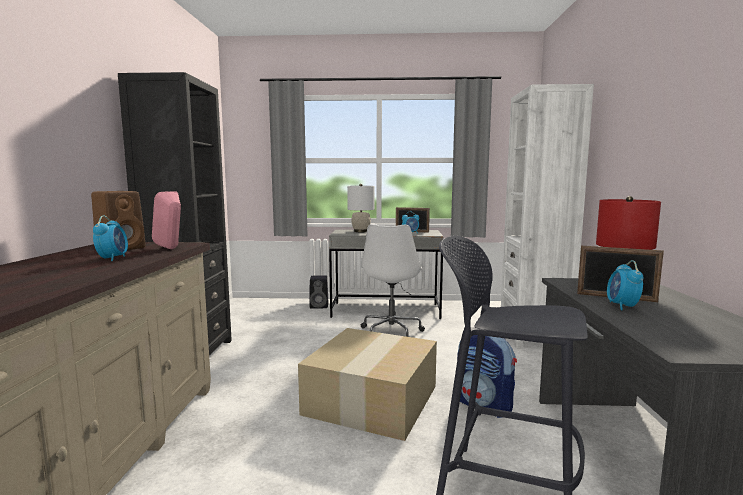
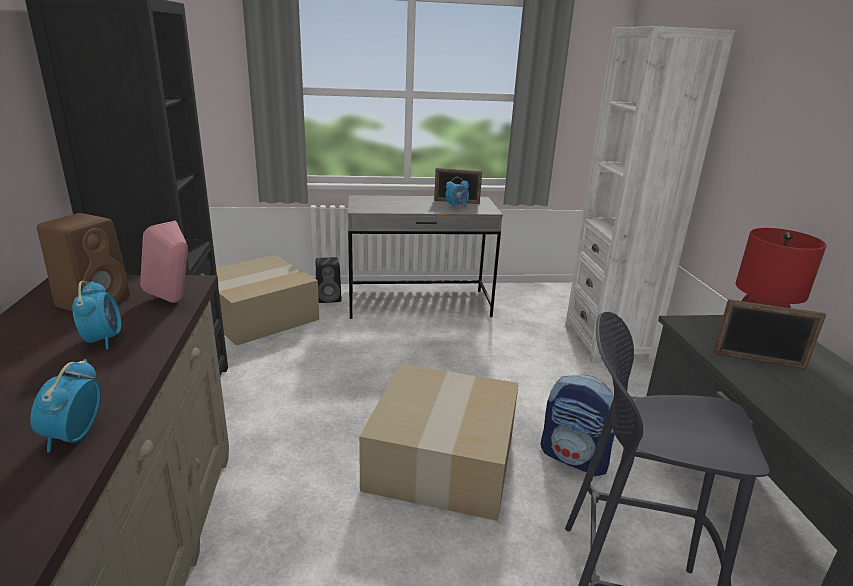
camera: 10 degrees left, 15 degrees up
(264, 314) = (258, 316): none -> cardboard box
(361, 231) = (387, 201): white table lamp -> none
(391, 333) = (436, 344): white office chair -> none
(622, 306) = (772, 381): alarm clock -> alarm clock (74, 436)

